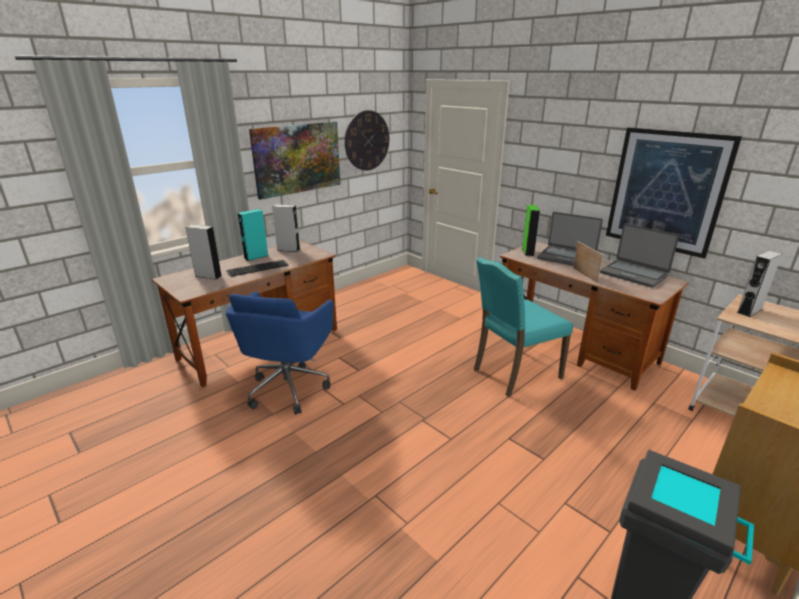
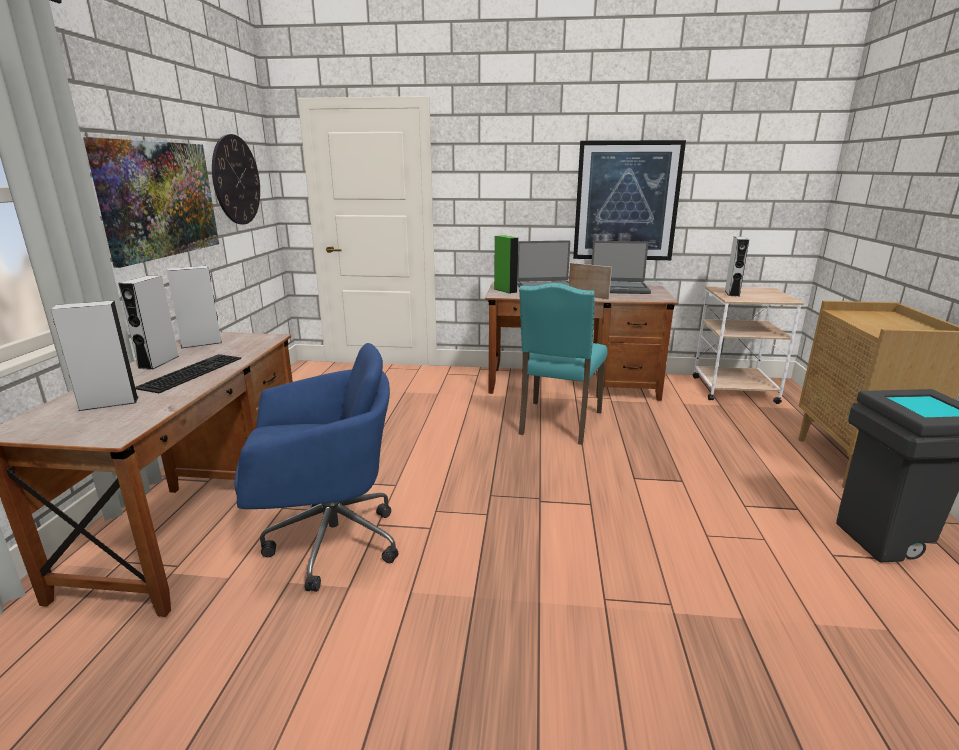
camera: 40 degrees left, 5 degrees down
(256, 257) = (159, 362): turquoise speaker -> grey speaker
(289, 387) = (328, 545): blue office chair -> blue office chair turned 75 degrees counterclockwise

